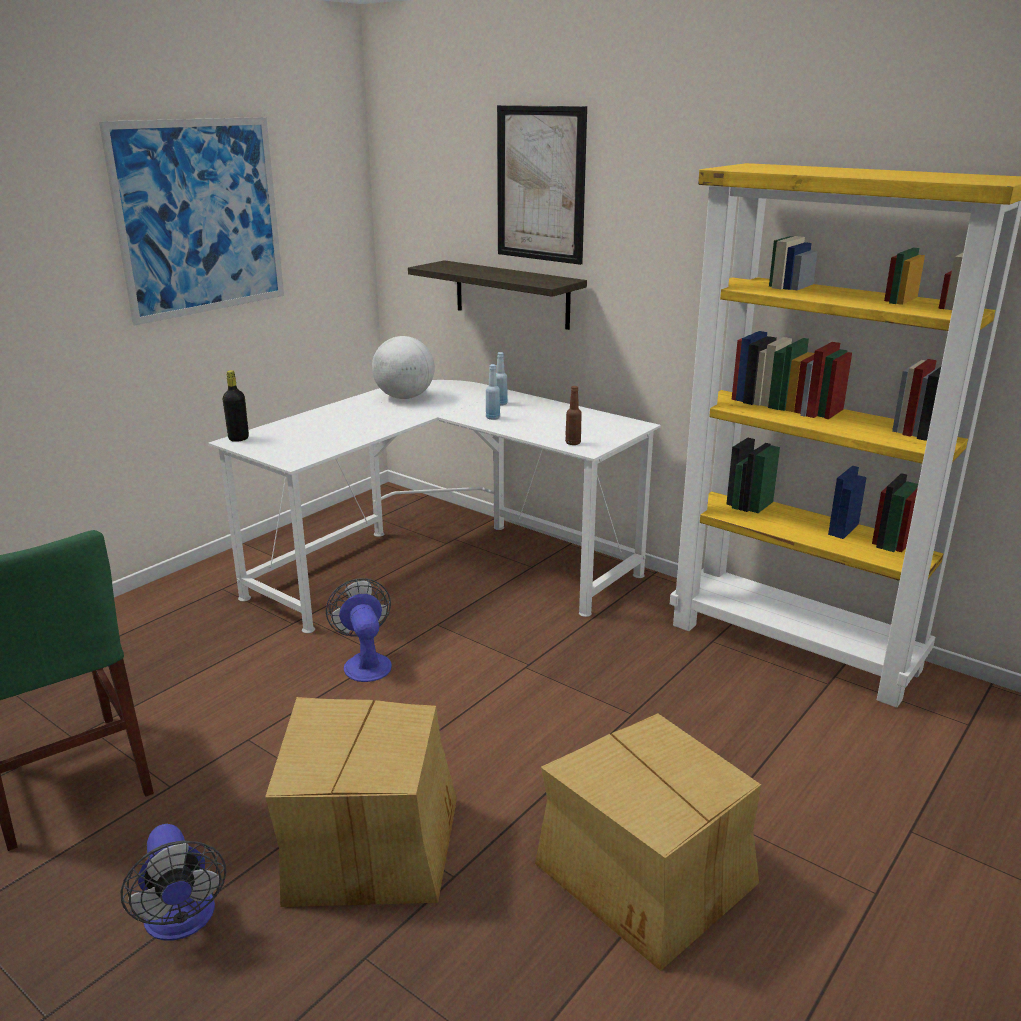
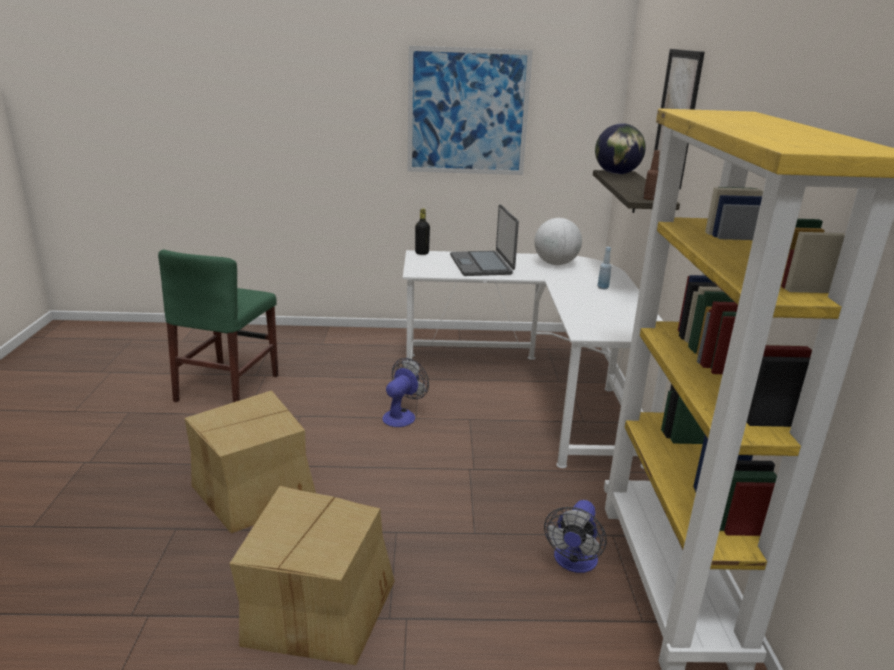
camera: 50 degrees right, 0 degrees up
(182, 922) = (162, 465): fan -> fan (573, 562)
(339, 425) = (482, 265): none -> laptop
(443, 266) = (616, 174): none -> globe
(493, 418) = (574, 293): blue bottle -> none
(573, 443) = (583, 326): brown bottle -> brown bottle (649, 199)

